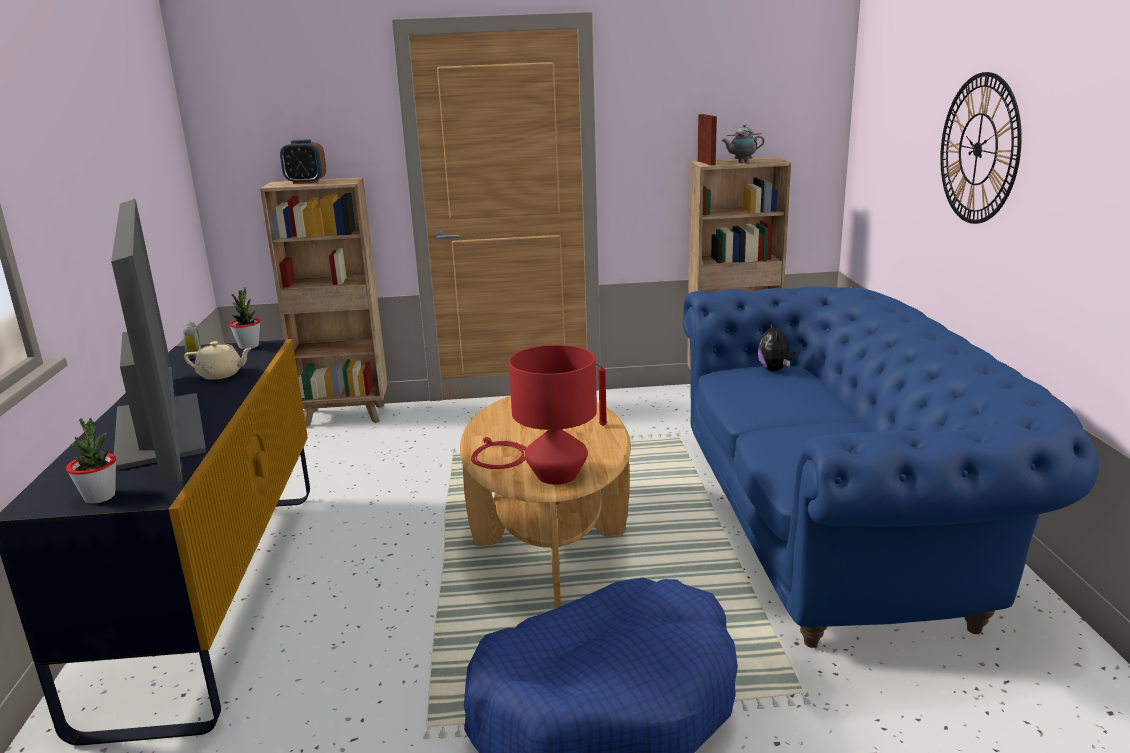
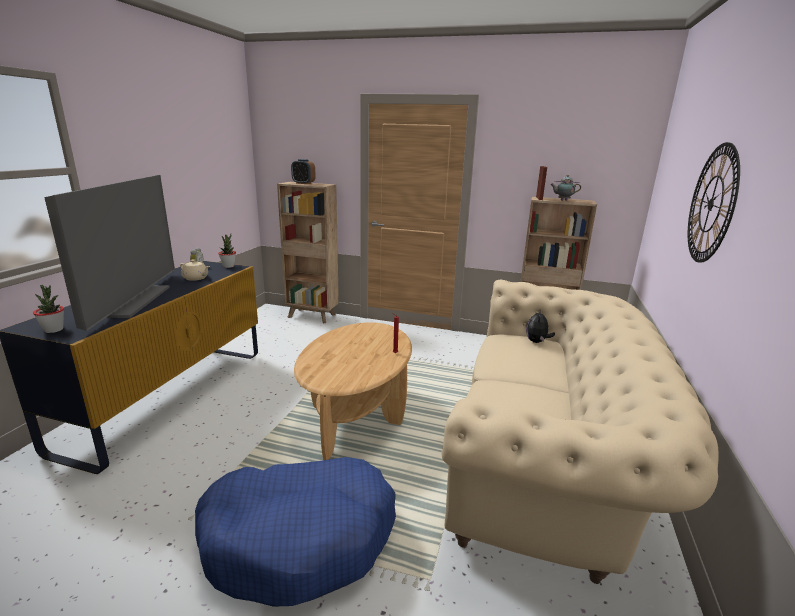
camera: 20 degrees right, 0 degrees up
(534, 467) = (330, 369): red table lamp -> none
(842, 525) = (549, 461): blue sofa -> beige sofa

